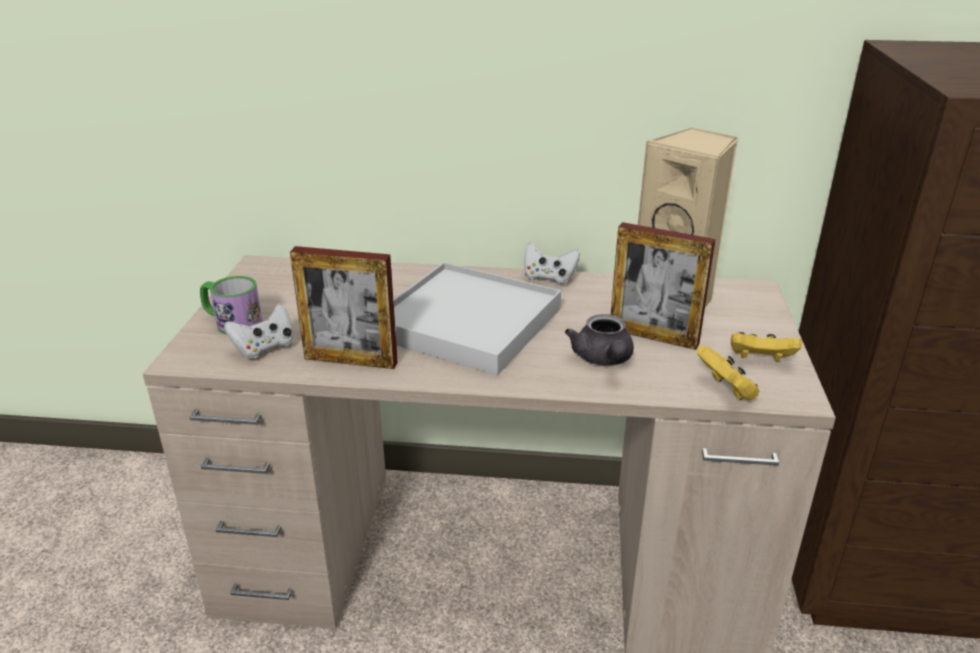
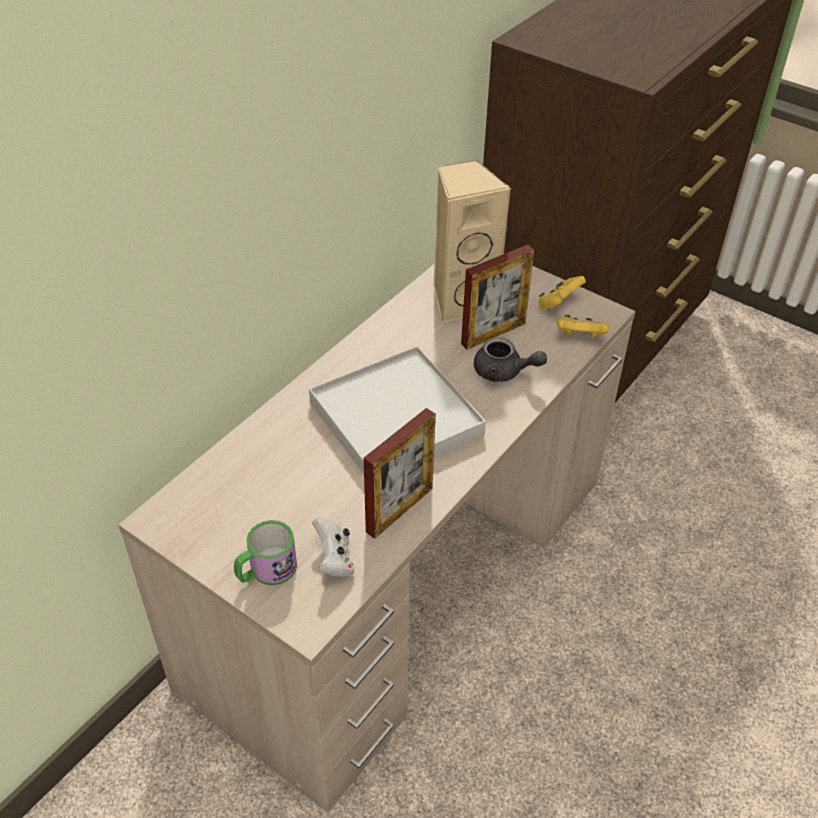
camera: 60 degrees left, 15 degrees up
(549, 278) = (362, 342): white game controller -> none

